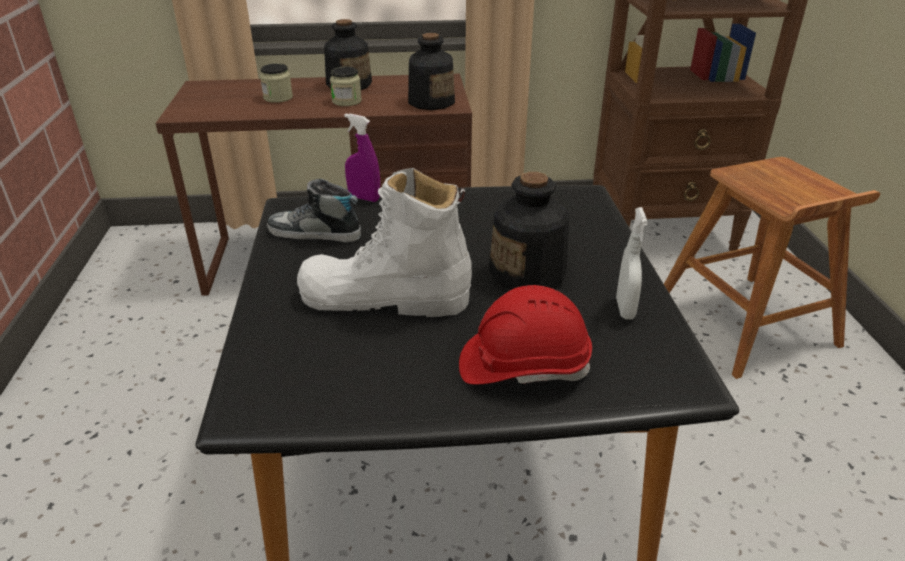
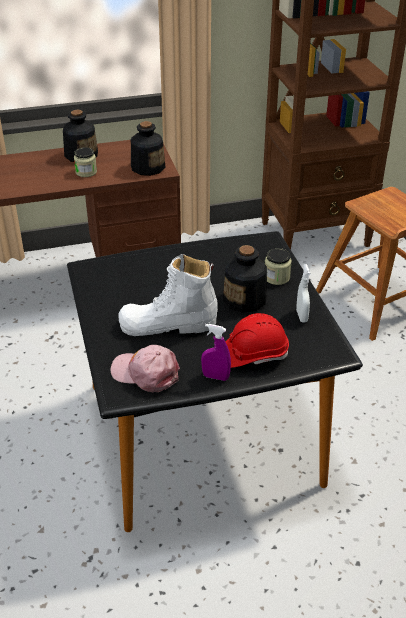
camera: 10 degrees left, 5 degrees up
(278, 98) = (33, 173): jar -> jar (276, 277)
(312, 376) = (146, 373): none -> pink cap
(314, 233) = (110, 286): shoe -> none
(364, 198) = (131, 256): purple spray bottle -> purple spray bottle (215, 377)

